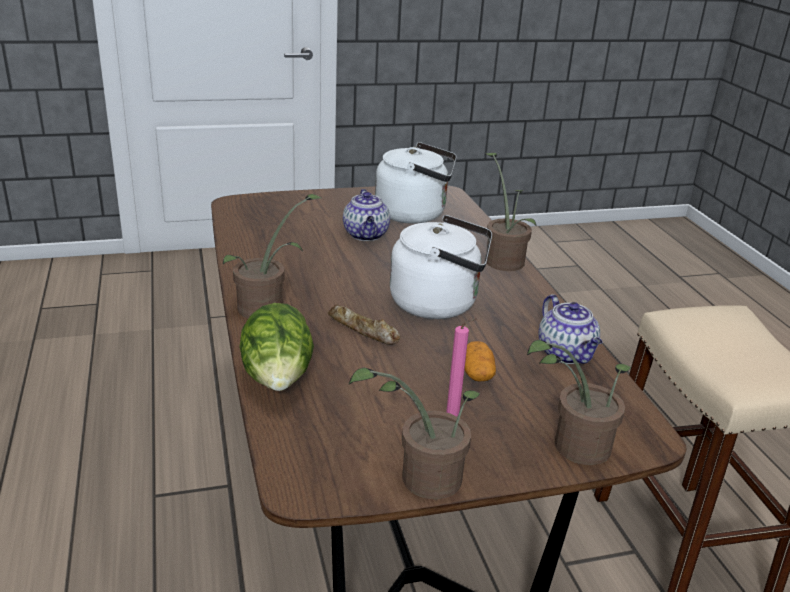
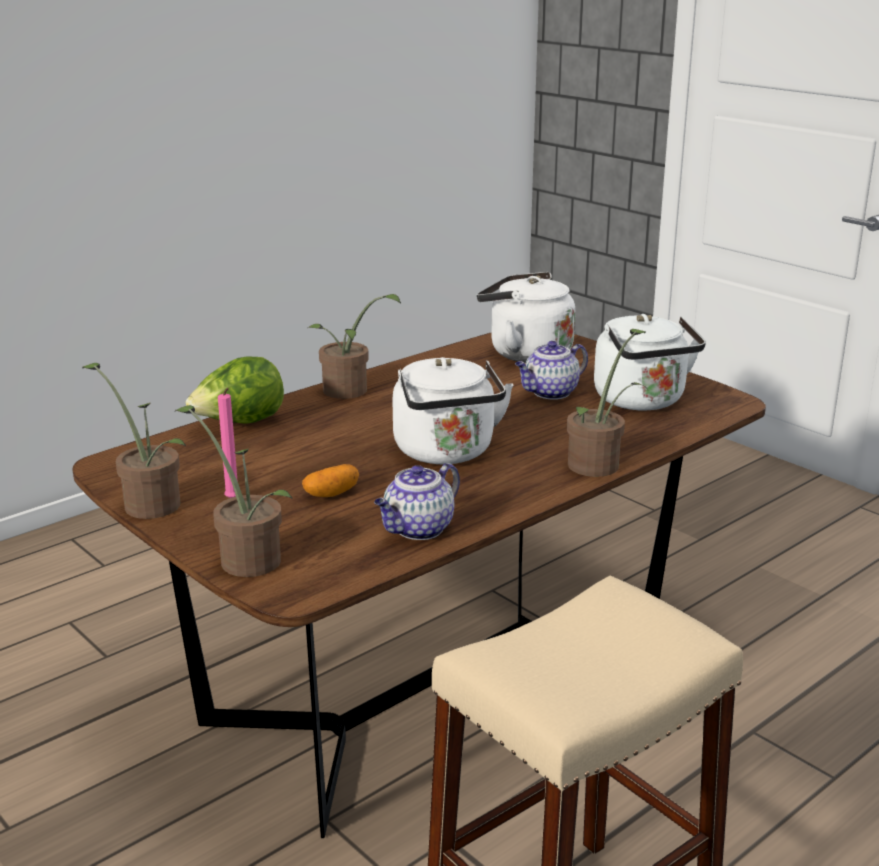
camera: 65 degrees right, 5 degrees down
(277, 218) = (525, 353): none -> white kettle
(363, 330) = (353, 434): bread -> none

